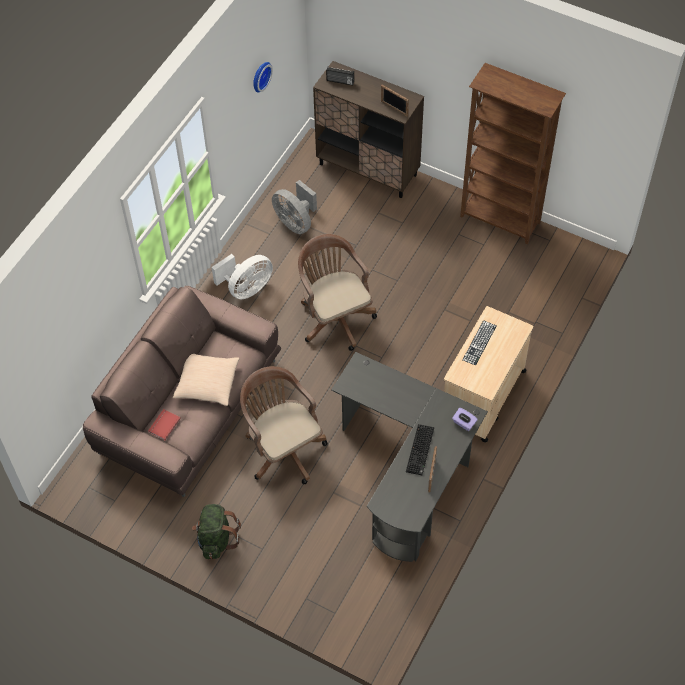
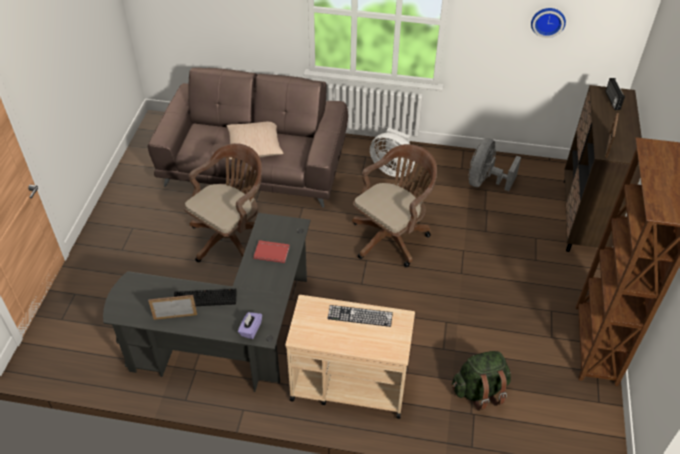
camera: 70 degrees right, 10 degrees down
(163, 425) = (202, 131): red book -> red book (271, 252)
(216, 539) = (126, 217): green backpack -> green backpack (479, 390)

